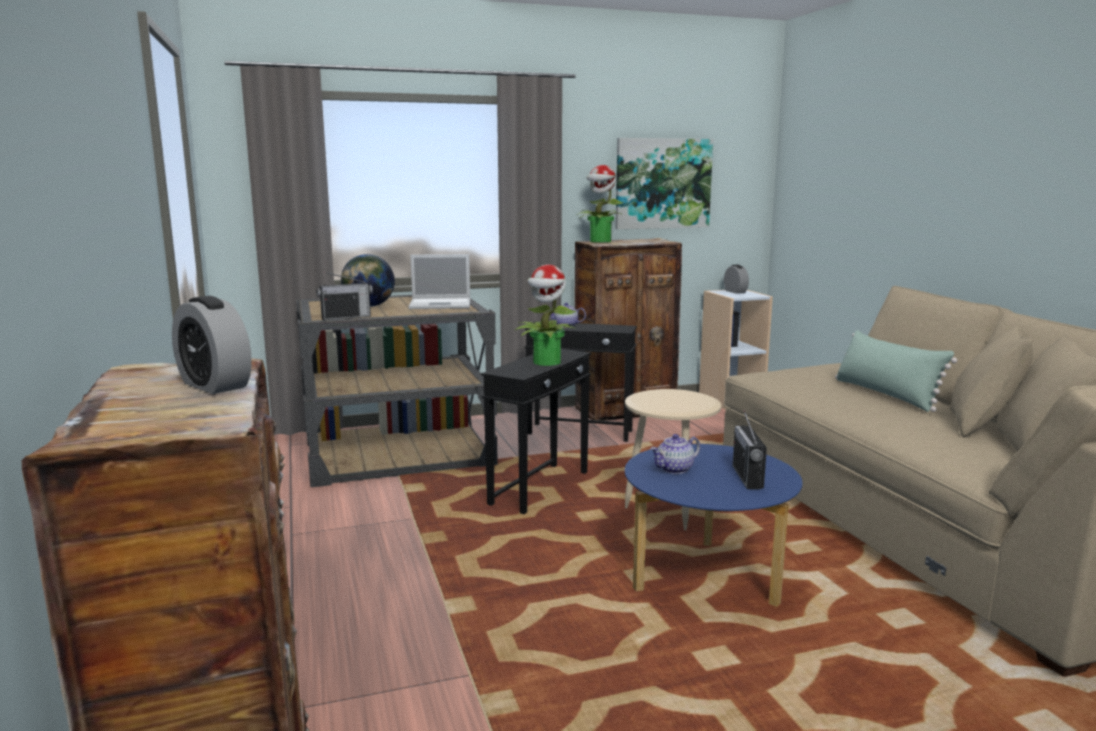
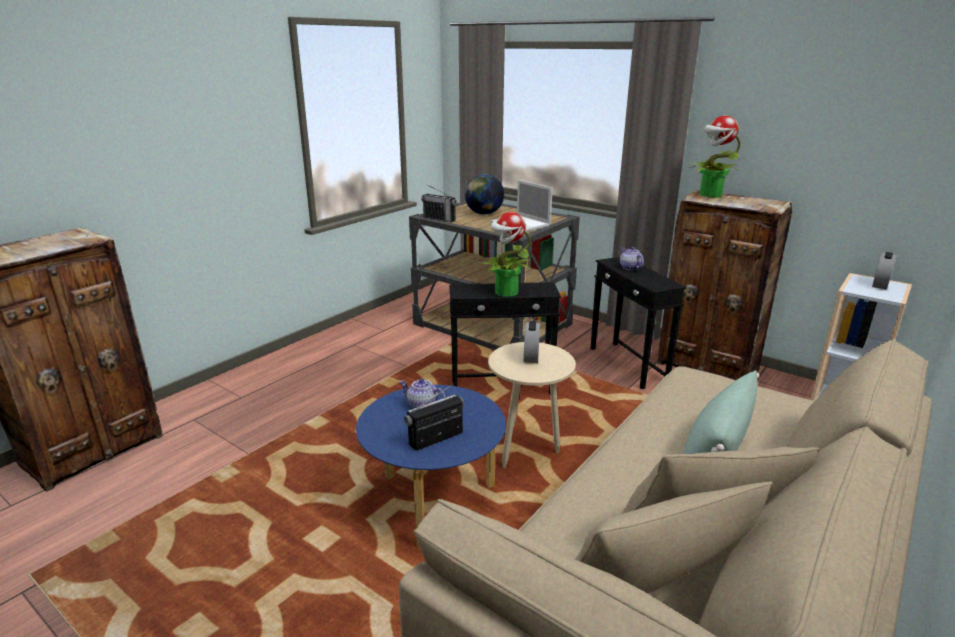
camera: 55 degrees right, 10 degrees up
(214, 385) = (46, 247): alarm clock -> alarm clock (531, 357)
(662, 183) = (817, 140): picture -> none

